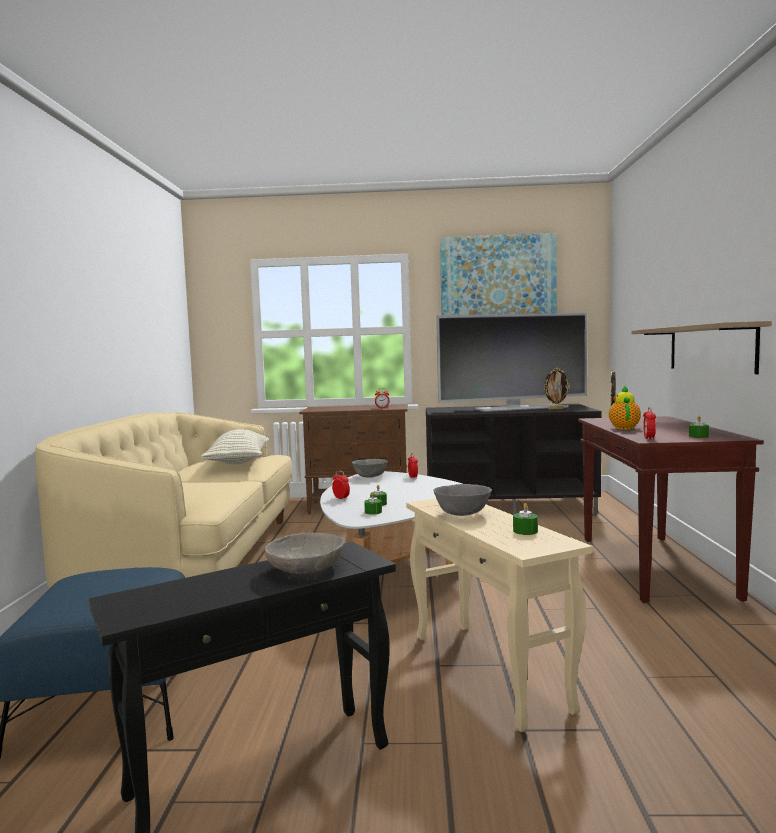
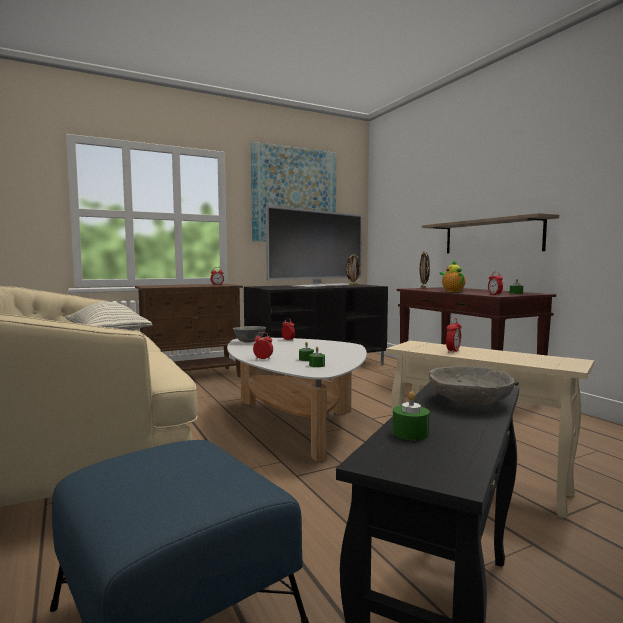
camera: 30 degrees left, 0 degrees up
(462, 514) = (453, 351): grey bowl -> alarm clock
(525, 531) = (529, 356): green candle -> green candle (410, 433)

